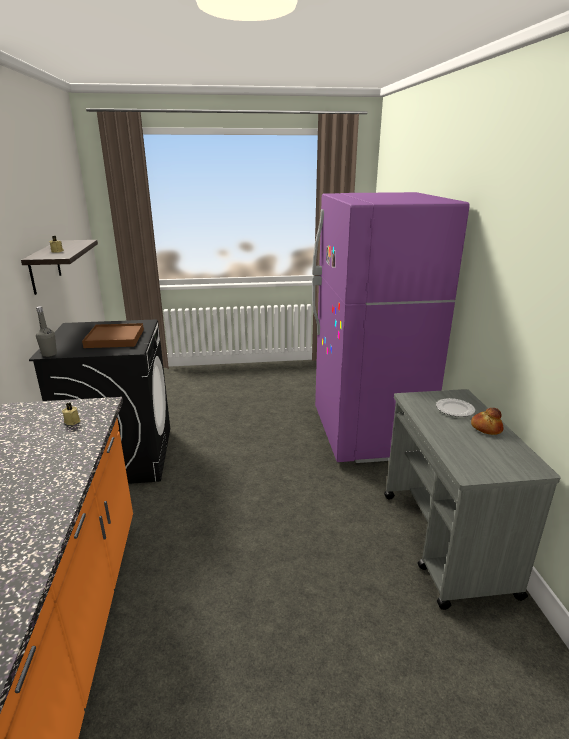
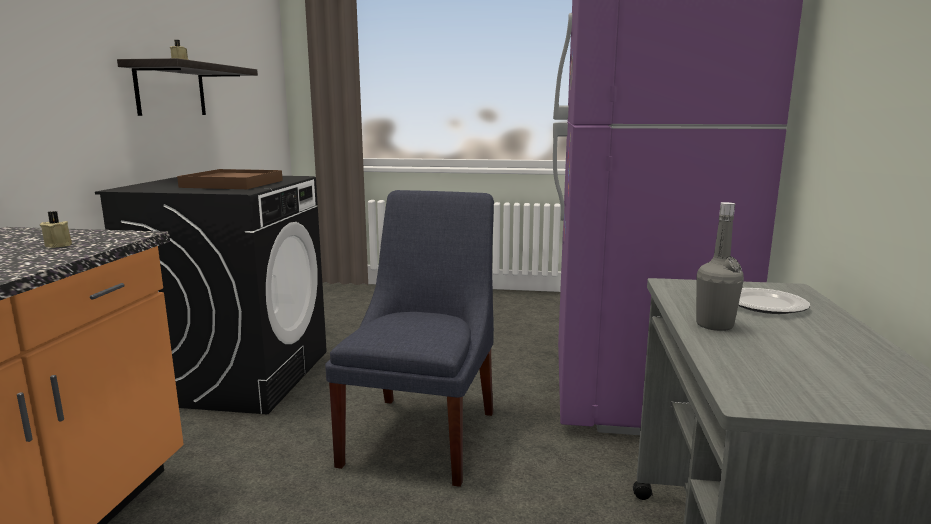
camera: 15 degrees right, 10 degrees down
(49, 354) = (127, 189): grey bottle -> grey bottle (714, 325)
(261, 479) = (424, 433): none -> blue chair
(486, 428) = (828, 334): bread -> none

